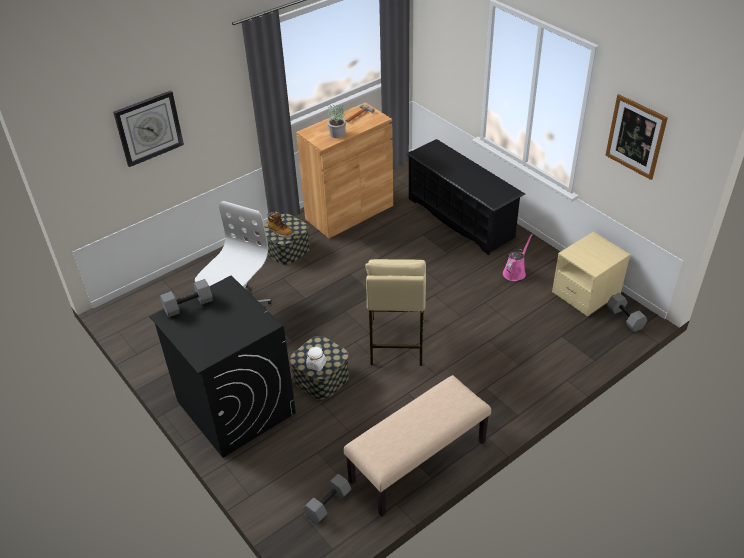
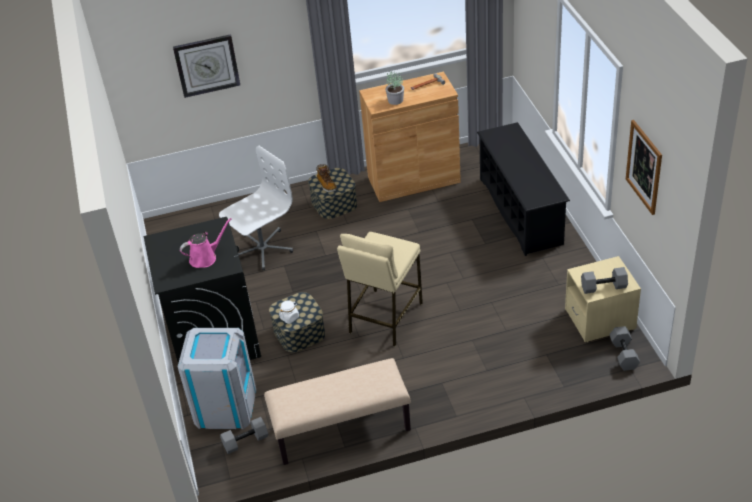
camera: 25 degrees right, 0 degrees up
(188, 305) = (178, 234): grey dumbbell -> grey dumbbell (604, 286)
(286, 474) = (225, 406): none -> grey trash can
(515, 272) = (541, 279): pink watering can -> pink watering can (205, 257)

